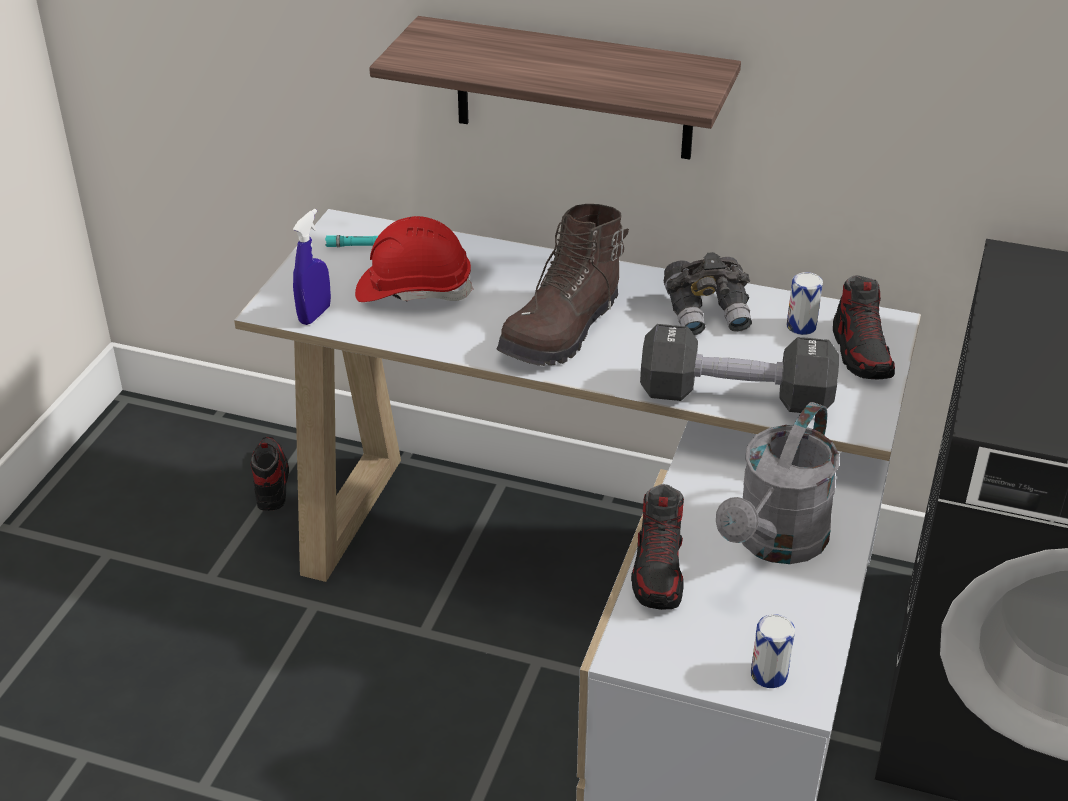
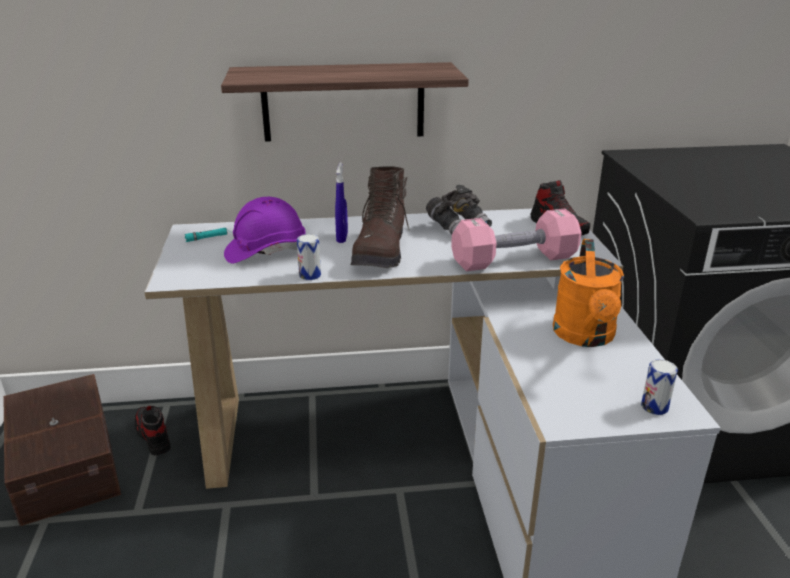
camera: 25 degrees left, 10 degrees down
(160, 485) = (68, 462): none -> brown storage box
(315, 314) = (205, 277): blue spray bottle -> blue spray bottle (342, 238)
(413, 290) = (265, 251): red hard hat -> purple hard hat
(659, 570) = (534, 369): shoe -> none
(735, 397) = (514, 260): black dumbbell -> pink dumbbell
(775, 543) = (585, 337): grey watering can -> orange watering can
(801, 326) = (515, 223): can -> can (310, 275)

